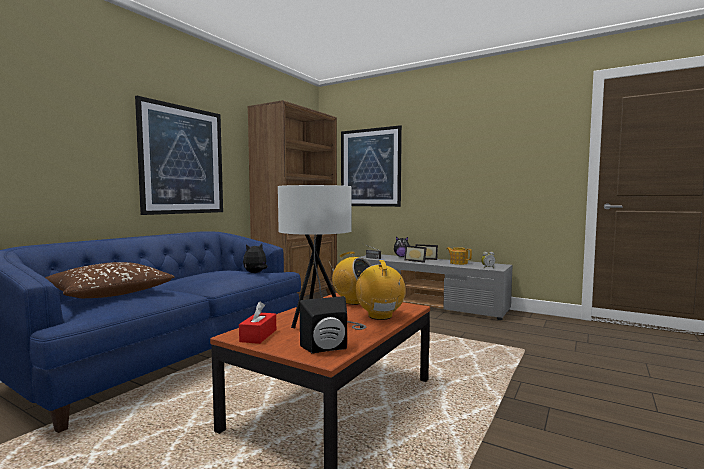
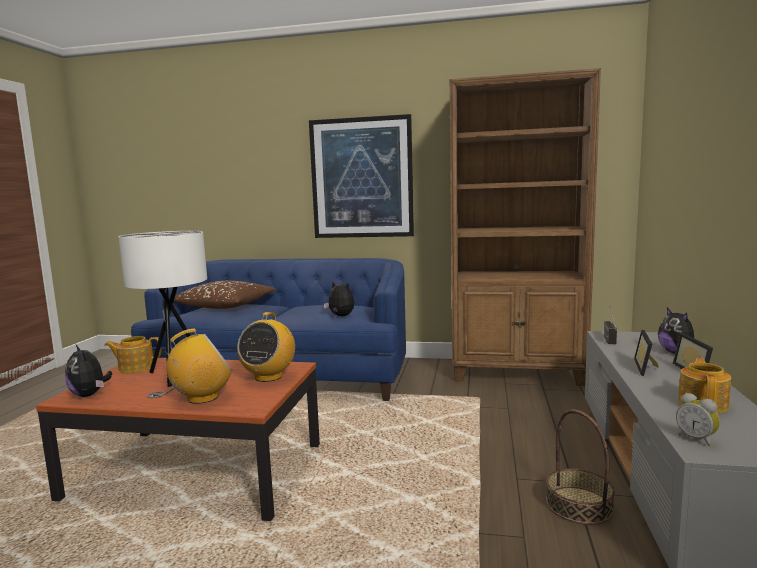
camera: 70 degrees right, 5 degrees up
(258, 335) = (135, 367): red tissue box -> teapot
(327, 349) = (89, 394): black speaker -> plush toy
(370, 167) = (676, 156): picture -> none
(445, 320) = (579, 505): none -> basket

